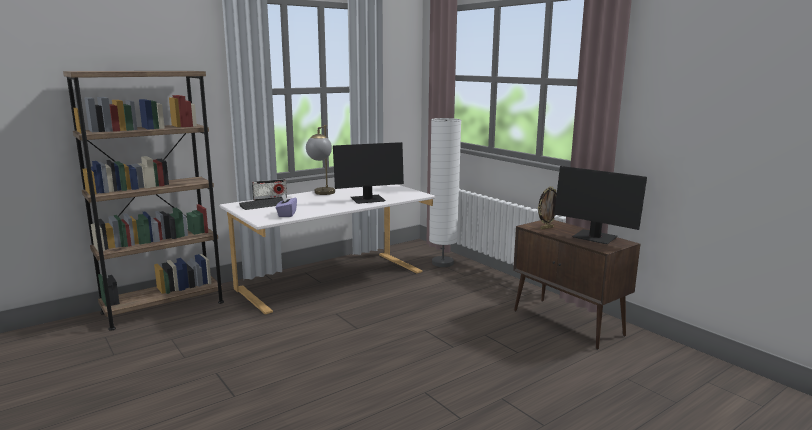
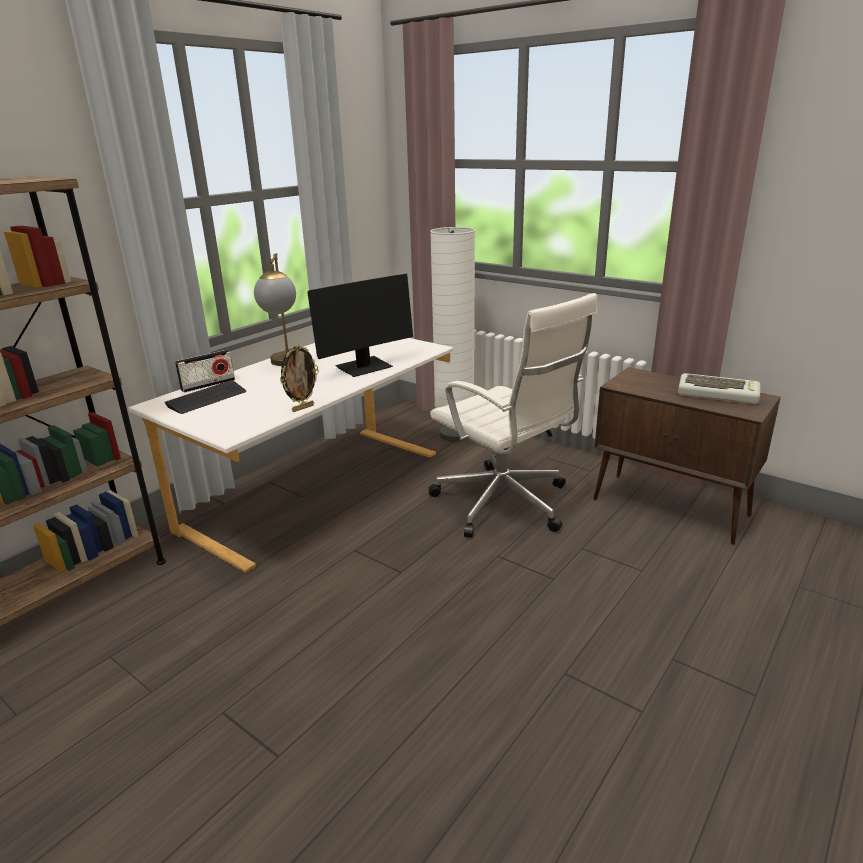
camera: 15 degrees left, 10 degrees up
(286, 214) = (259, 414): purple tissue box -> none
(449, 304) = (504, 504): none -> white office chair
(546, 228) = (643, 385): picture frame -> picture frame (302, 408)
(594, 238) = (718, 394): monitor -> keyboard

